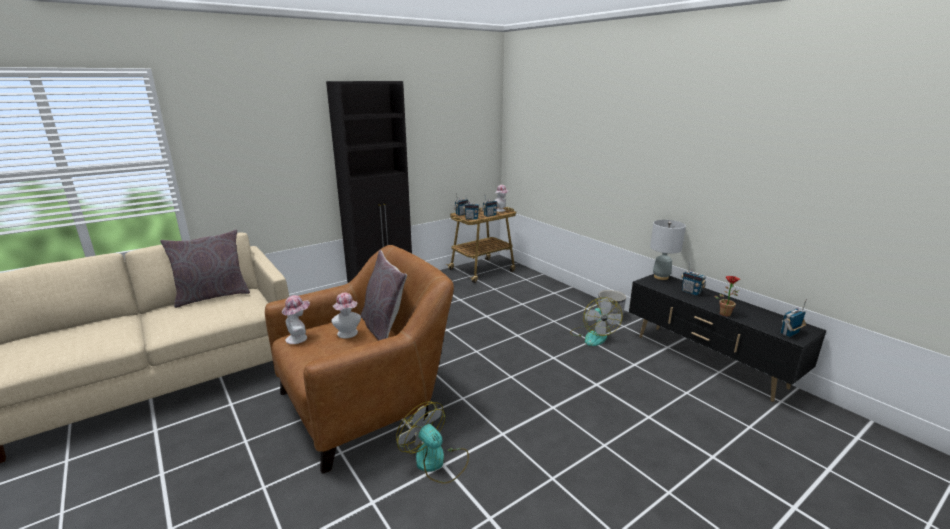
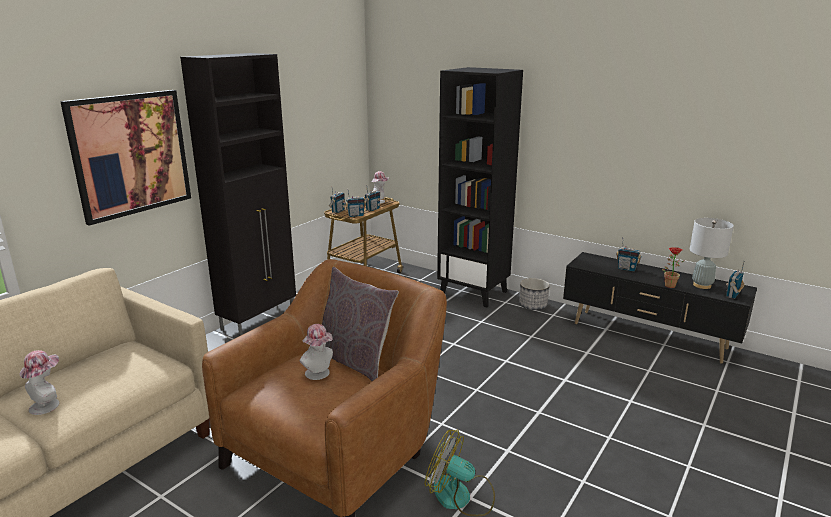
camera: 20 degrees left, 0 degrees up
(213, 296) = (86, 360): grey pillow -> none
(281, 152) = (131, 154): none -> picture
(299, 338) = (262, 389): hat -> hat (48, 404)
(564, 296) = (474, 293): none -> black bookcase
(593, 336) = (530, 330): fan -> none
(661, 277) = (589, 257): grey table lamp -> grey table lamp (702, 285)

